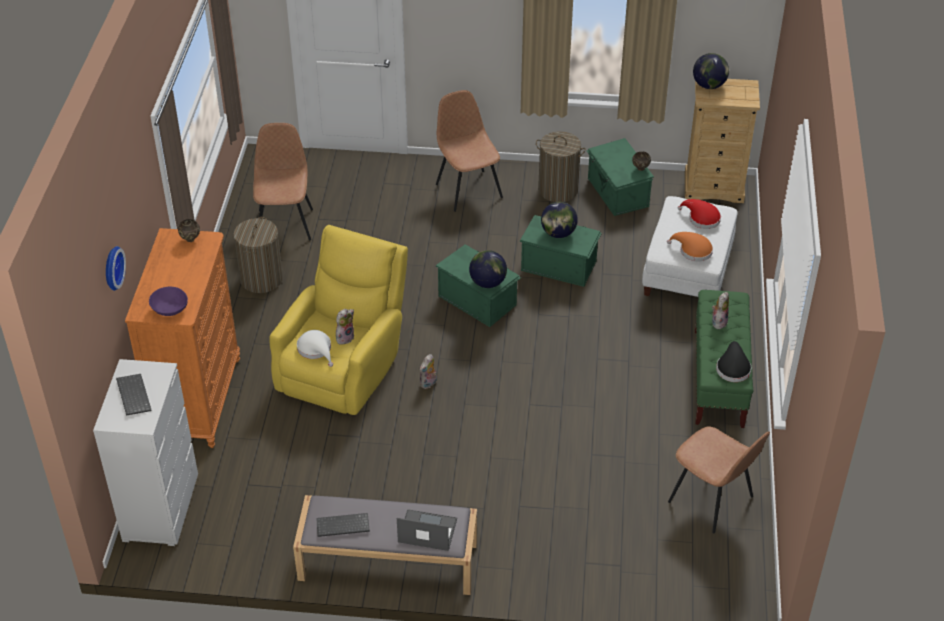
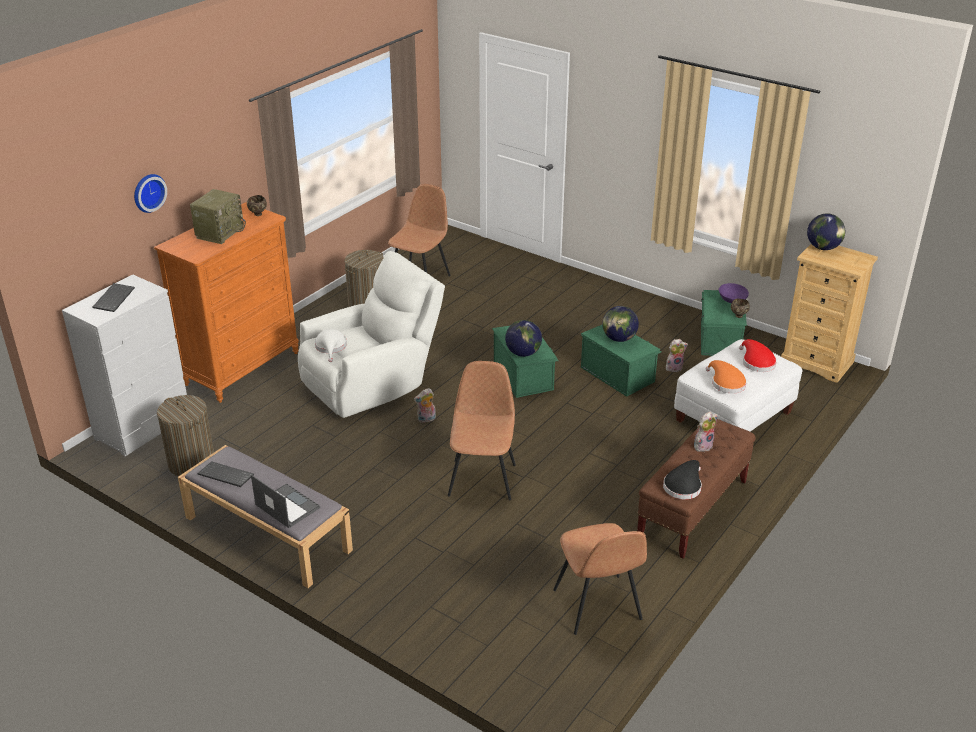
camera: 30 degrees right, 10 degrees down
(169, 309) = (192, 250): purple bowl -> purple bowl (731, 300)
(175, 277) = (220, 232): none -> radio
(343, 365) = (372, 383): yellow armchair -> white armchair
(345, 337) = (363, 348): plush toy -> plush toy (674, 367)
(468, 189) = (588, 299): brown chair -> brown chair (482, 479)
(558, 190) = (666, 322): laundry basket -> laundry basket (192, 463)
(718, 379) = (692, 509): green bench -> brown bench

